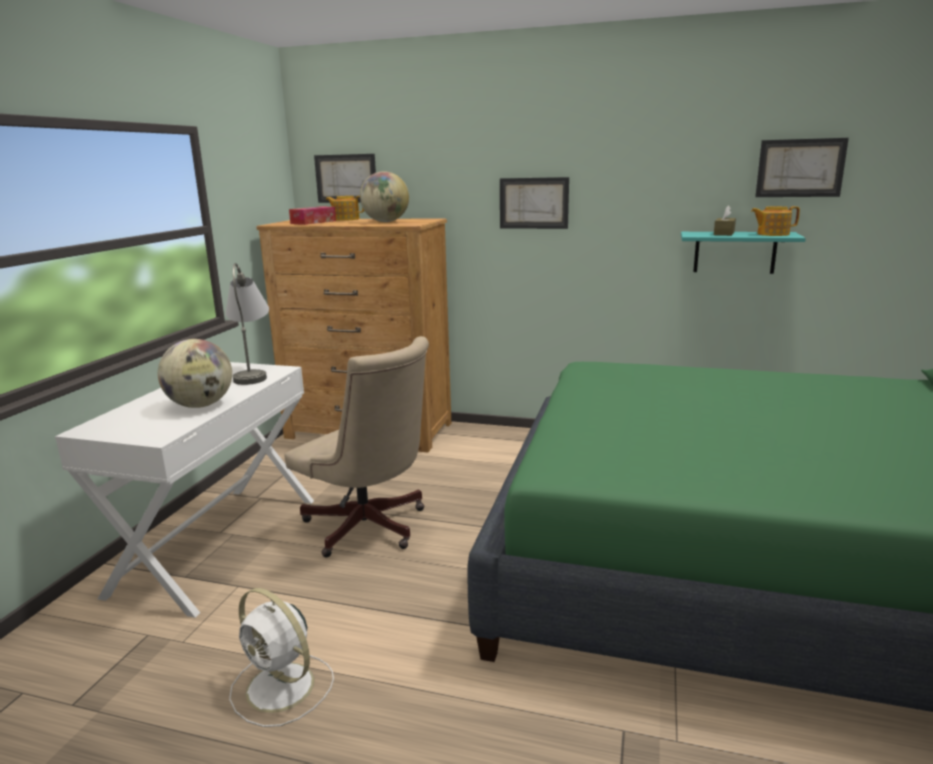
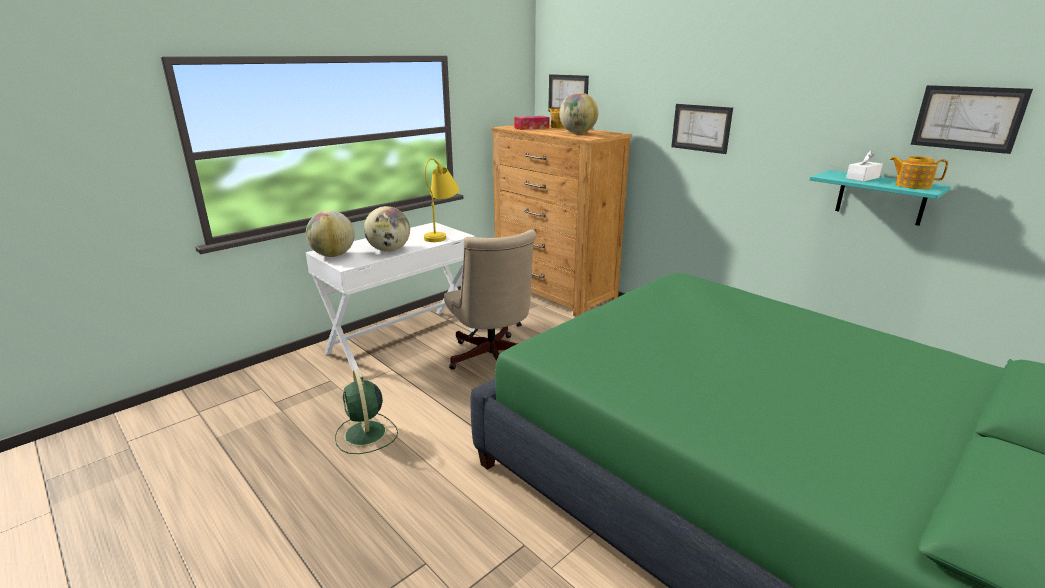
camera: 30 degrees right, 5 degrees up
(115, 430) = (333, 255): none -> globe
(253, 372) = (442, 234): grey table lamp -> yellow table lamp
(282, 688) = (366, 434): white fan -> green fan
(724, 233) = (862, 178): brown tissue box -> white tissue box

